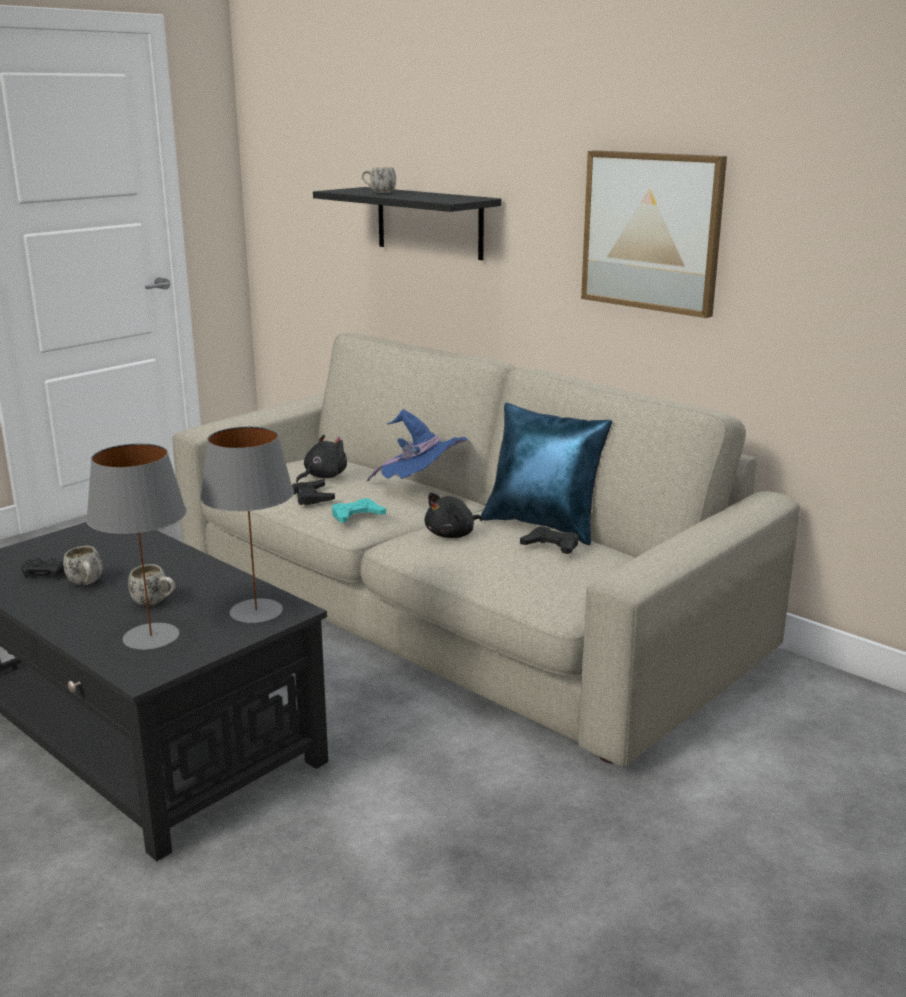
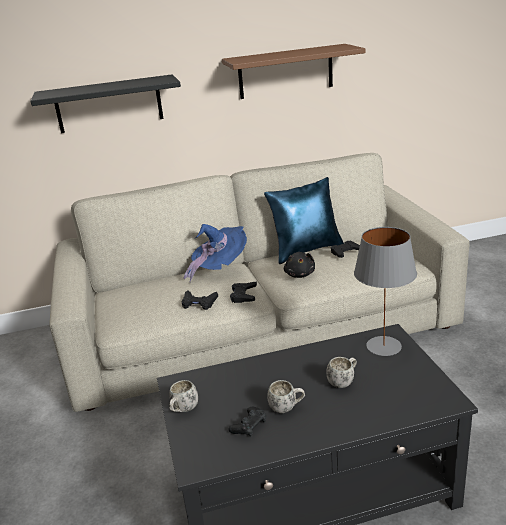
camera: 55 degrees left, 5 degrees up
(151, 637) = (396, 390): grey table lamp -> none
(323, 476) = (166, 293): black plush toy -> none
(357, 516) = (243, 295): turquoise game controller -> black game controller
(379, 193) = (87, 89): white mug -> white mug (183, 410)
(652, 231) = (285, 72): picture -> brown shelf

